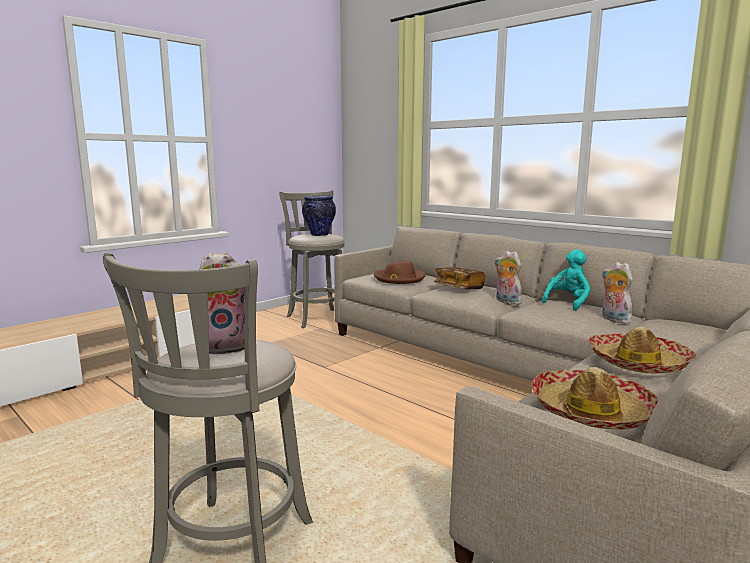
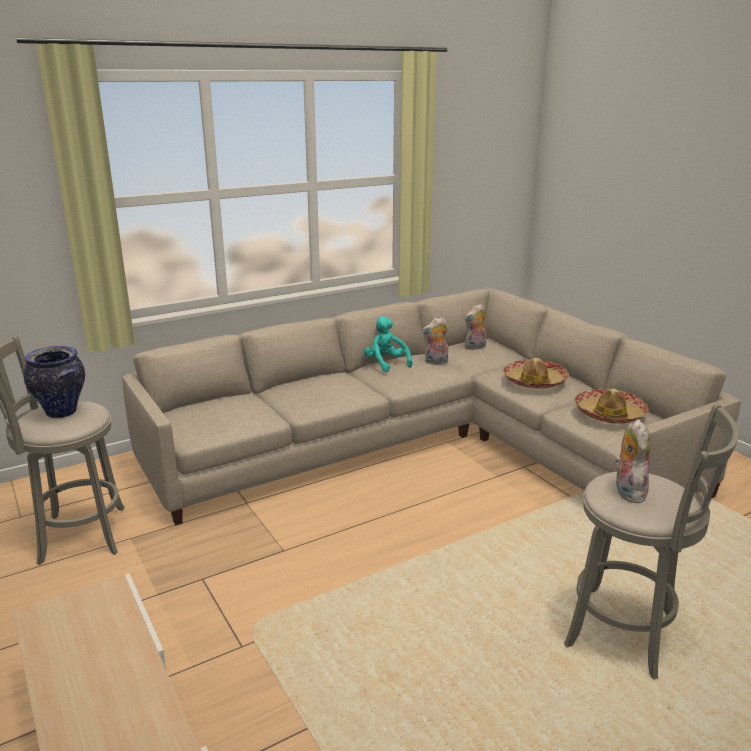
camera: 75 degrees left, 10 degrees up
(399, 278) = (233, 414): brown hat -> none
(459, 288) = (305, 393): book -> none
(506, 302) = (360, 385): plush toy -> plush toy (475, 348)

